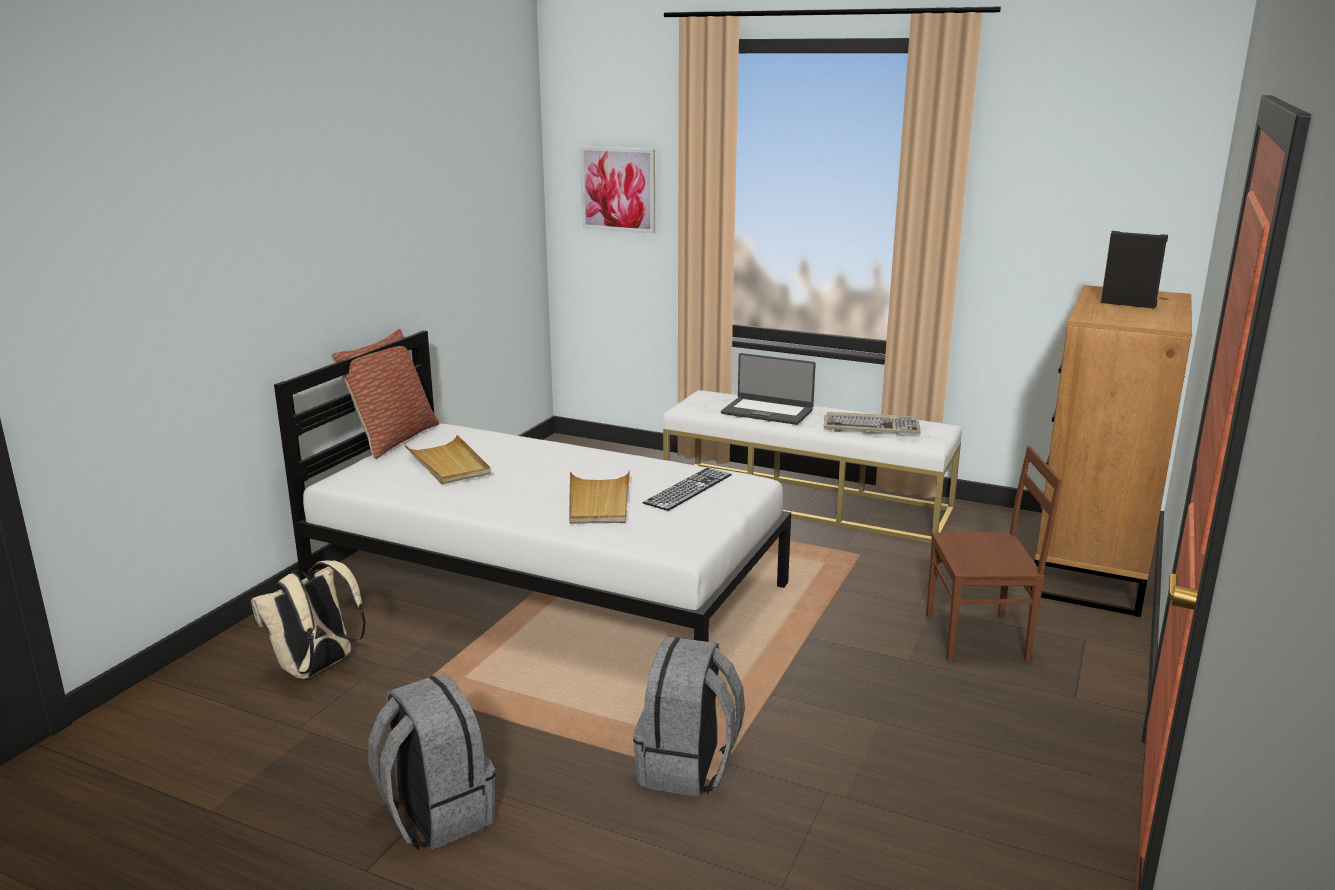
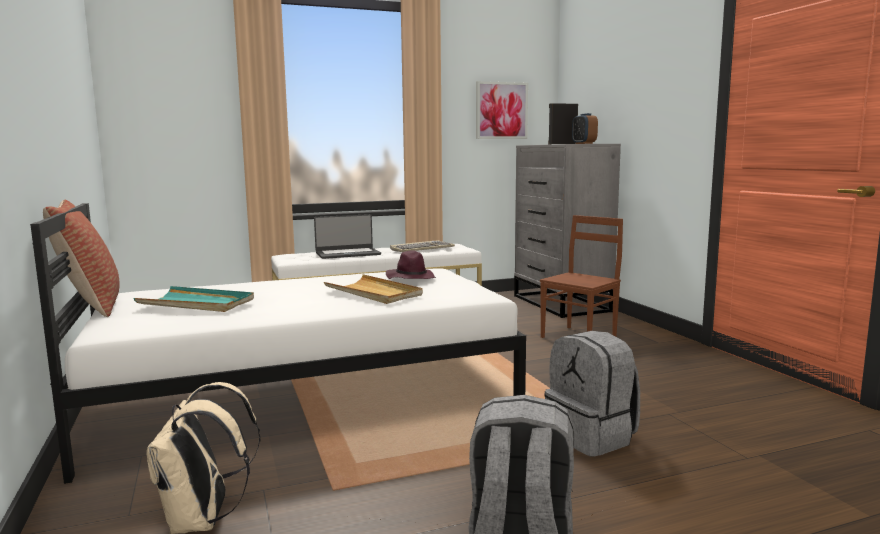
camera: 45 degrees left, 10 degrees down
(448, 464) = (197, 303): beige tray -> turquoise tray
(618, 189) = (176, 106): picture -> picture (501, 110)
(688, 489) = (410, 278): keyboard -> purple hat
(1090, 570) = (561, 304): brown dresser -> grey dresser
(1146, 315) = (584, 143): none -> alarm clock

